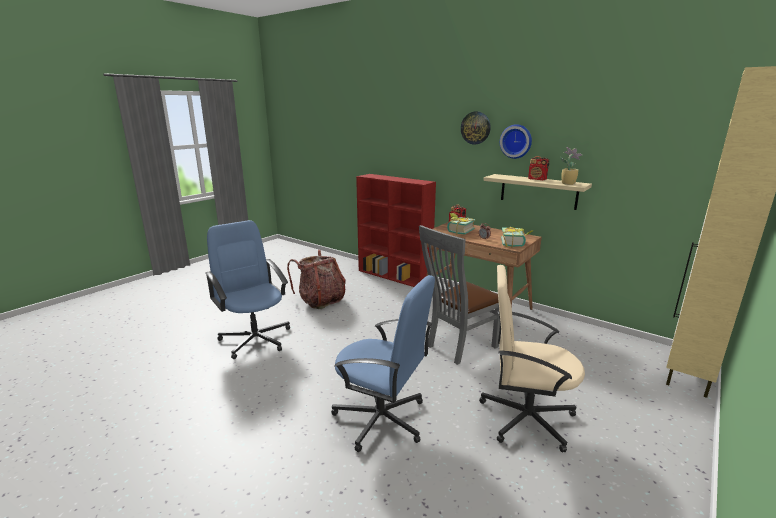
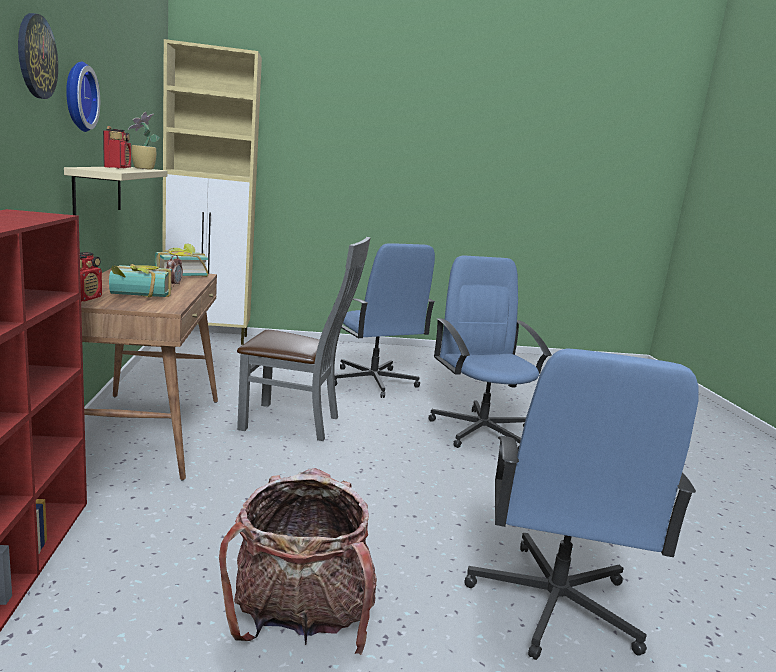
camera: 135 degrees left, 5 degrees down
(525, 417) = (373, 382): beige office chair -> blue office chair

